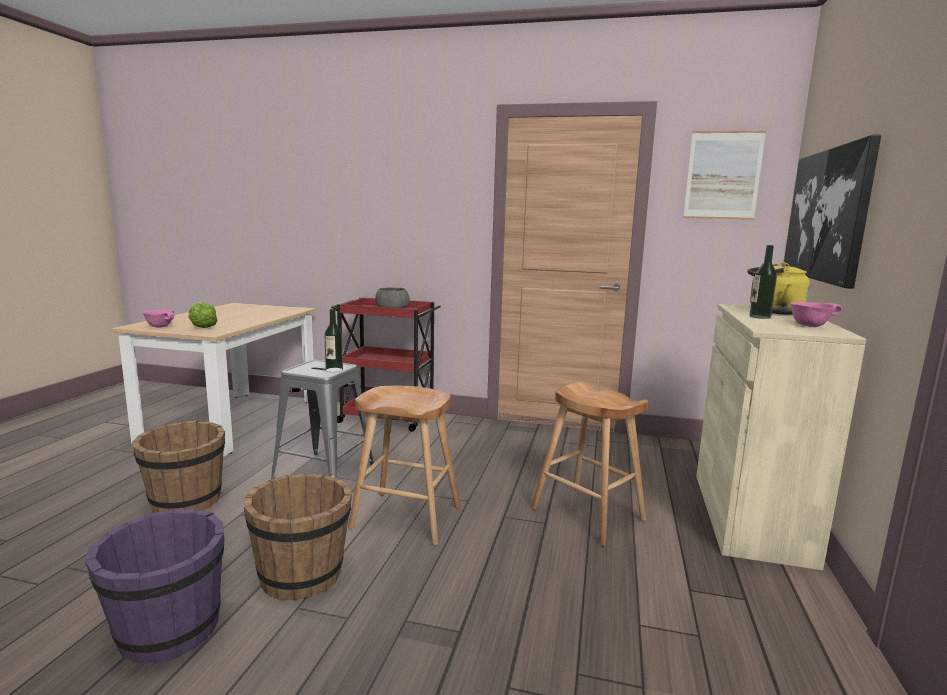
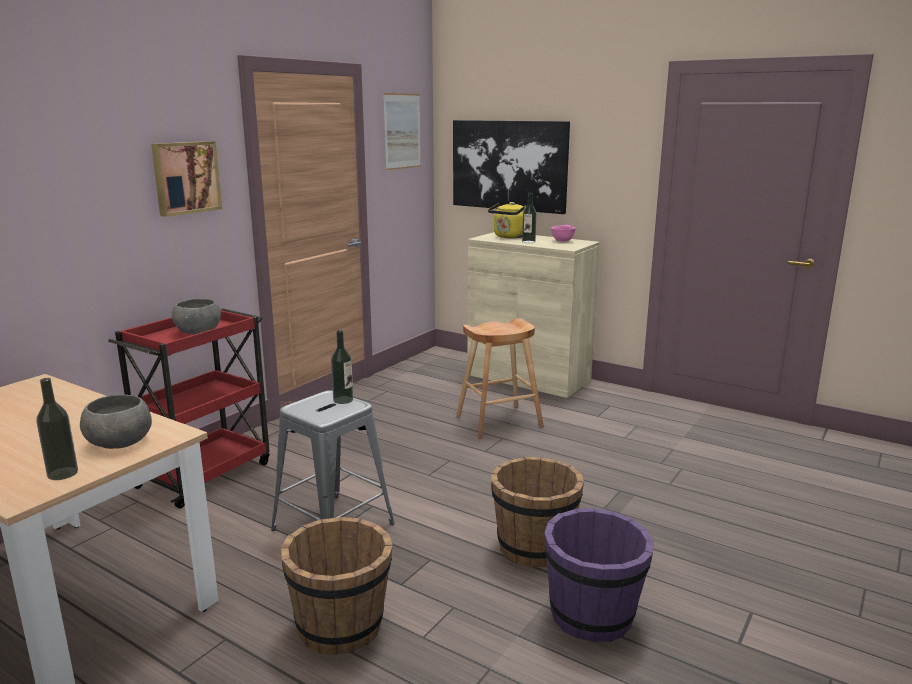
camera: 70 degrees left, 5 degrees up
(161, 327) = (62, 473): pink bowl -> bottle
(202, 328) = (120, 442): lettuce -> grey bowl
(405, 517) = (462, 491): brown stool -> none
(433, 201) = (185, 177): none -> picture

